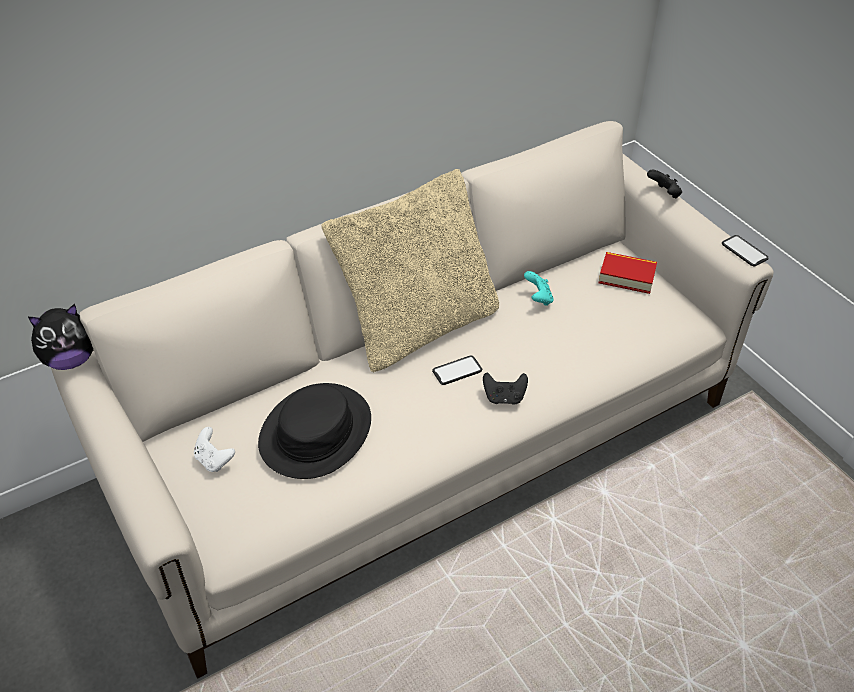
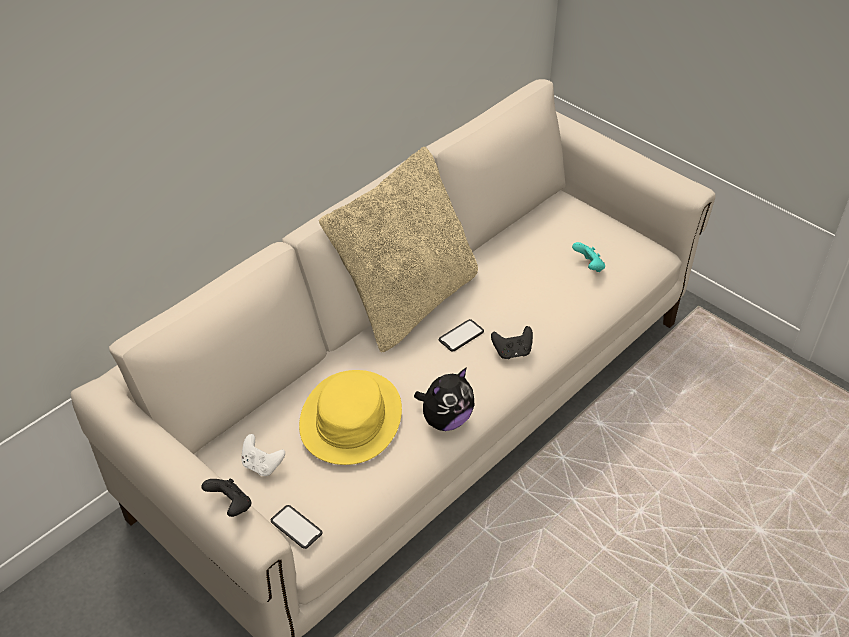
camera: 15 degrees left, 0 degrees up
(71, 360) = (100, 396): plush toy -> plush toy (445, 419)
(315, 432) = (350, 418): black hat -> yellow hat
(538, 298) = (510, 255): turquoise game controller -> turquoise game controller (588, 266)
(627, 277) = (581, 221): book -> none
(664, 194) = (599, 139): black game controller -> black game controller (231, 505)
(744, 251) = (686, 180): phone -> phone (296, 527)

